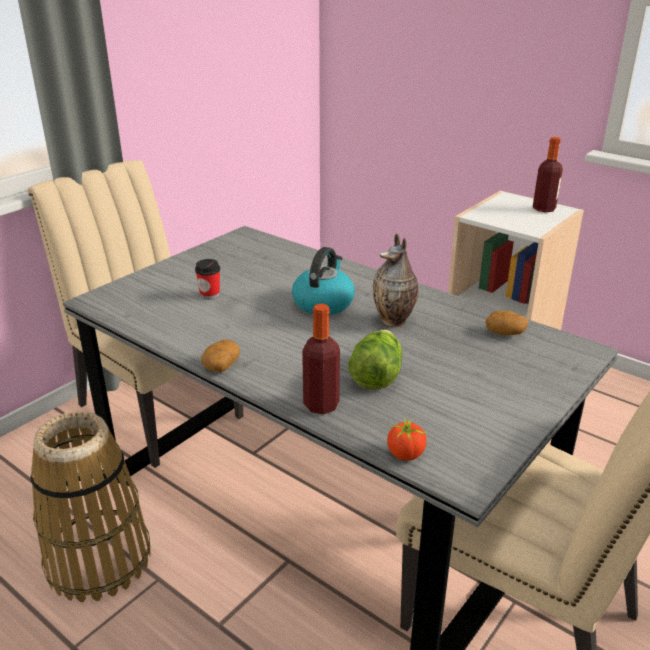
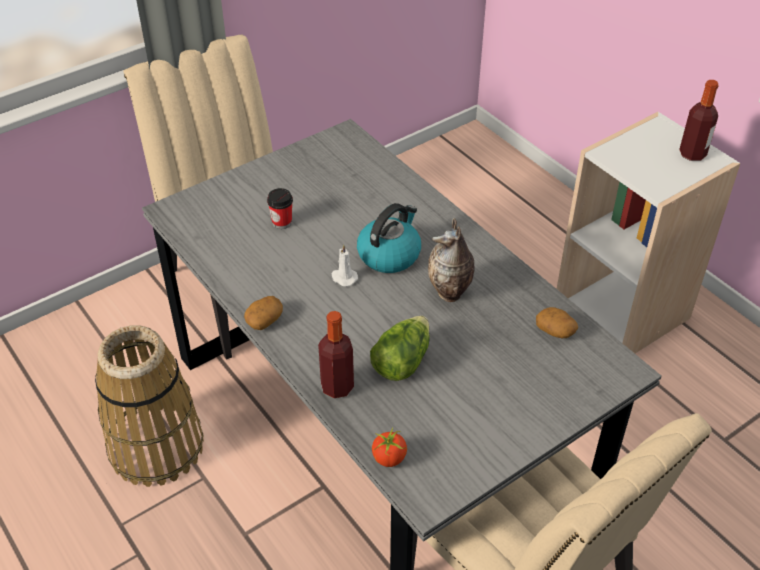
camera: 15 degrees right, 15 degrees up
(287, 324) = (343, 278): none -> white candle

